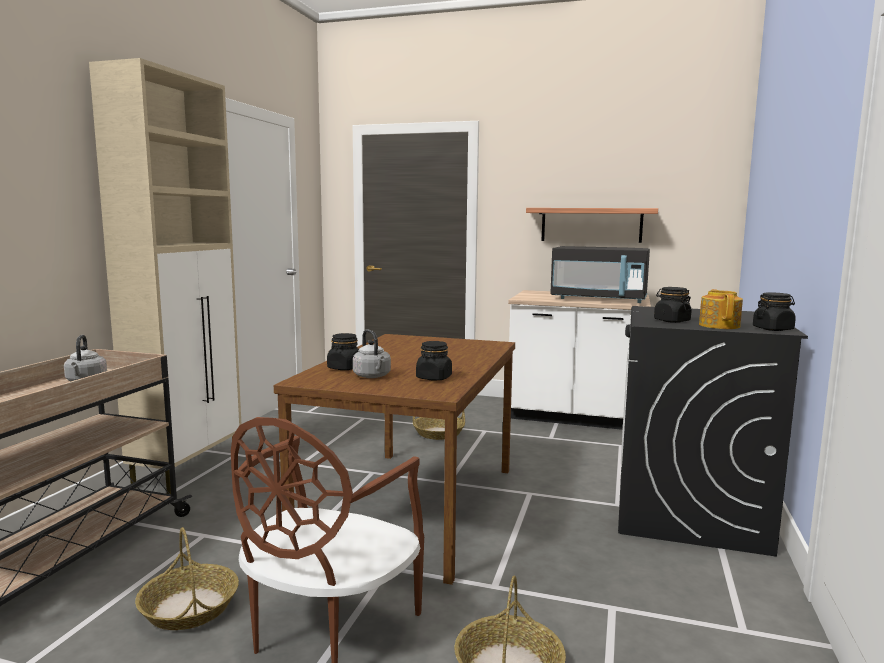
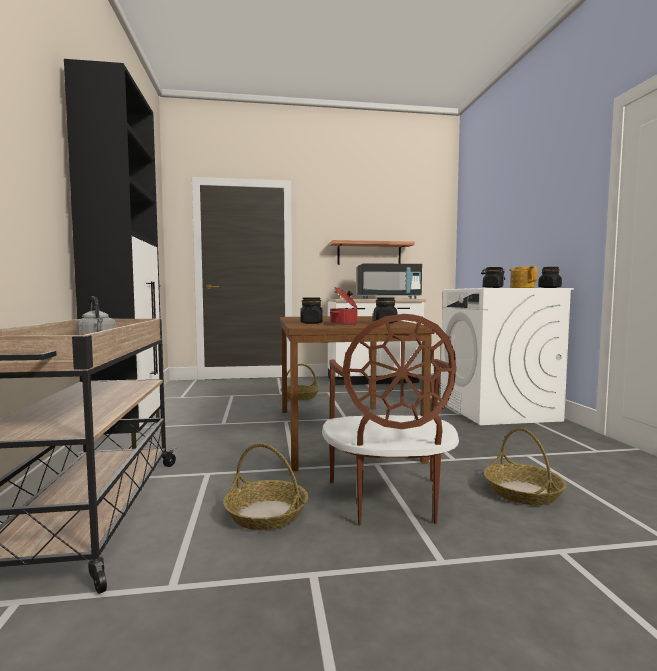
camera: 25 degrees left, 5 degrees down
(189, 469) = (129, 440): beige cabinet -> black cabinet
(372, 376) = (344, 324): grey kettle -> cooking pot
(689, 511) = (497, 411): black washing machine -> white washing machine

